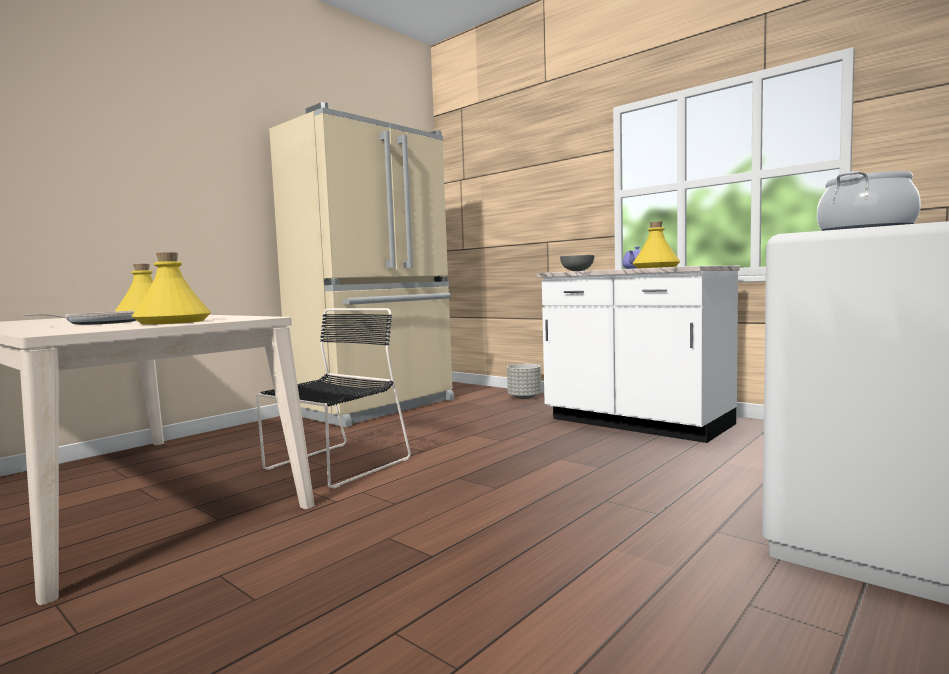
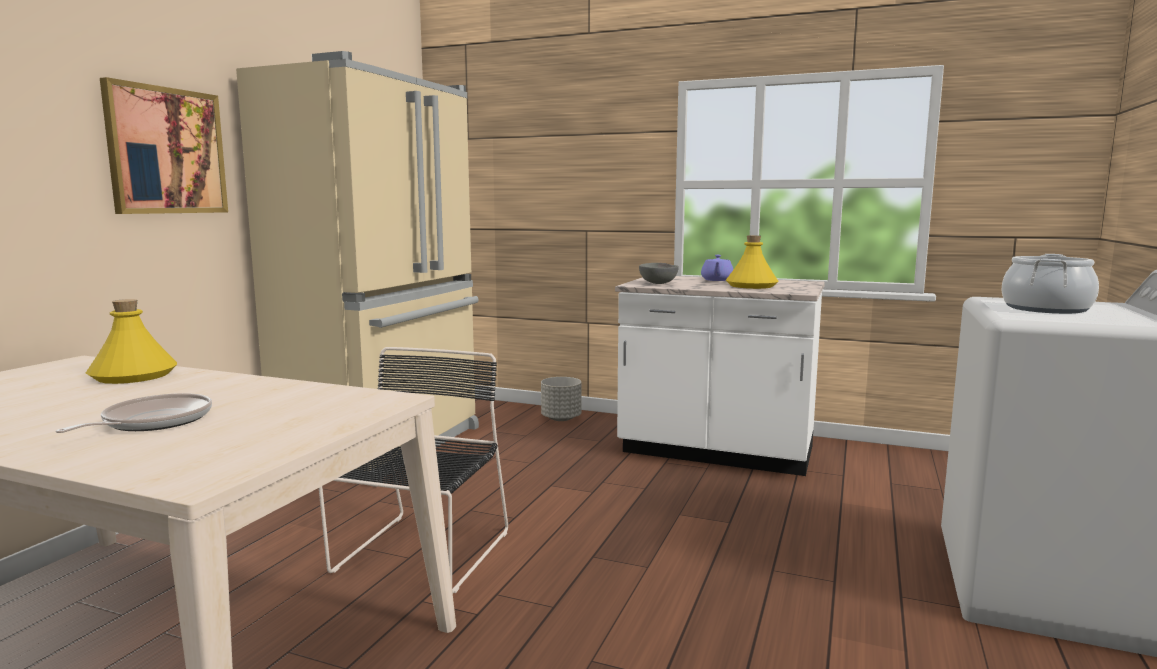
camera: 20 degrees left, 5 degrees up
(173, 322) = (291, 420): yellow bottle -> none
(215, 183) = (166, 151): none -> picture

